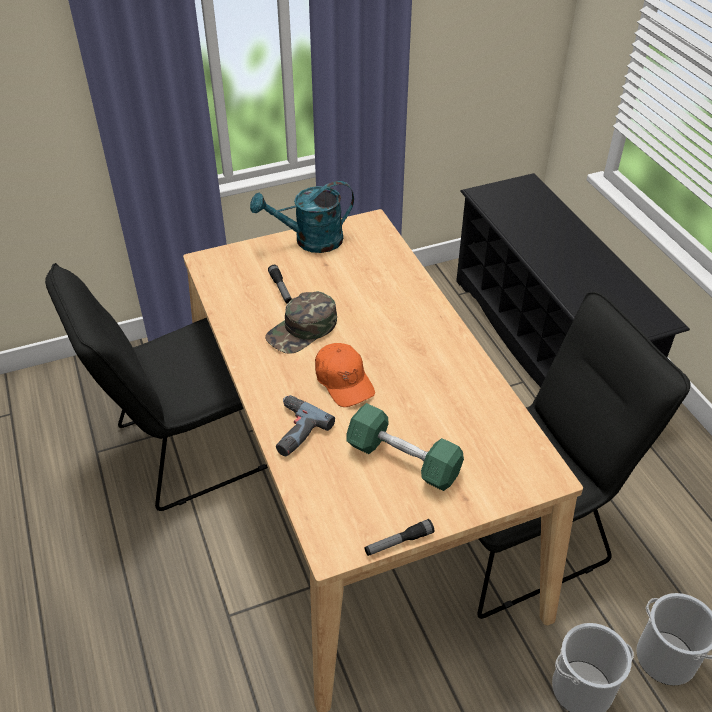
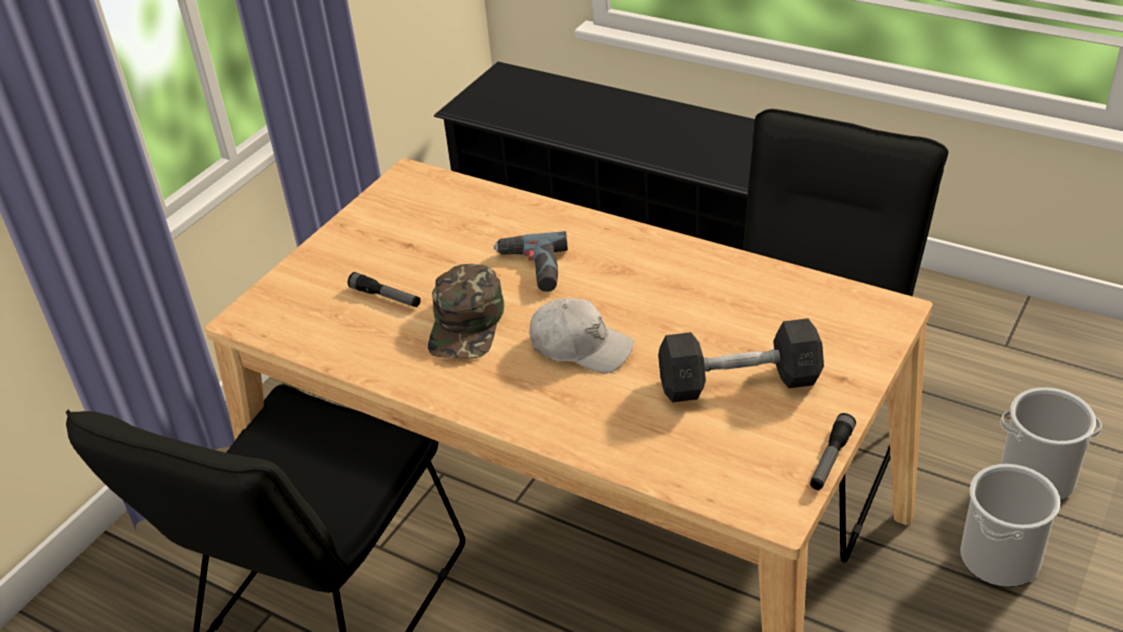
camera: 35 degrees left, 5 degrees down
(293, 430) = (587, 427): power drill -> power drill (532, 269)
(310, 241) = (358, 231): turquoise watering can -> none
(344, 381) = (581, 347): orange cap -> white cap
(403, 460) = (739, 382): green dumbbell -> grey dumbbell

